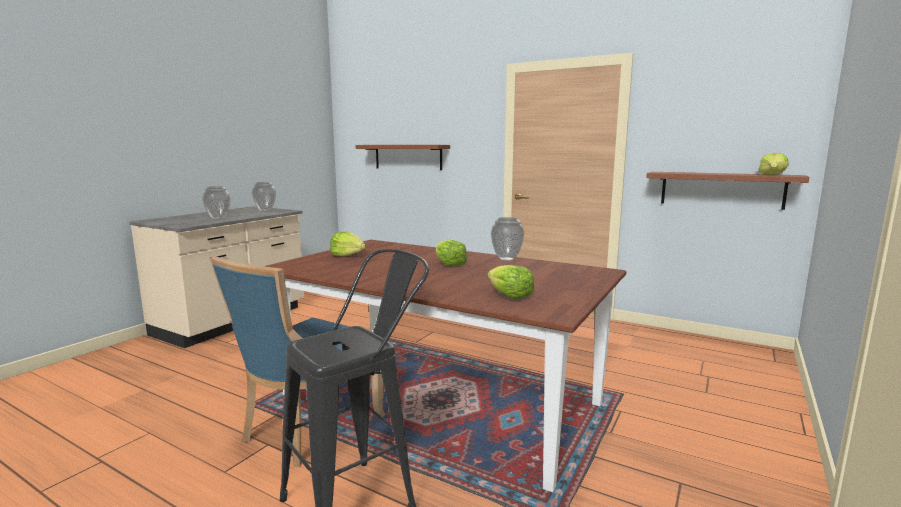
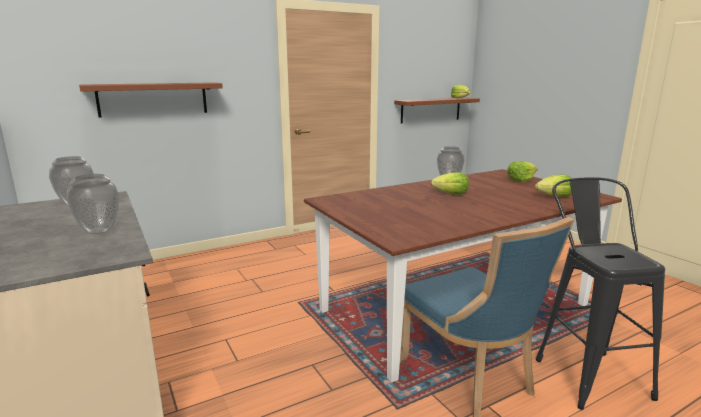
camera: 60 degrees left, 5 degrees up
(348, 255) = (376, 213): lettuce -> lettuce (520, 180)

